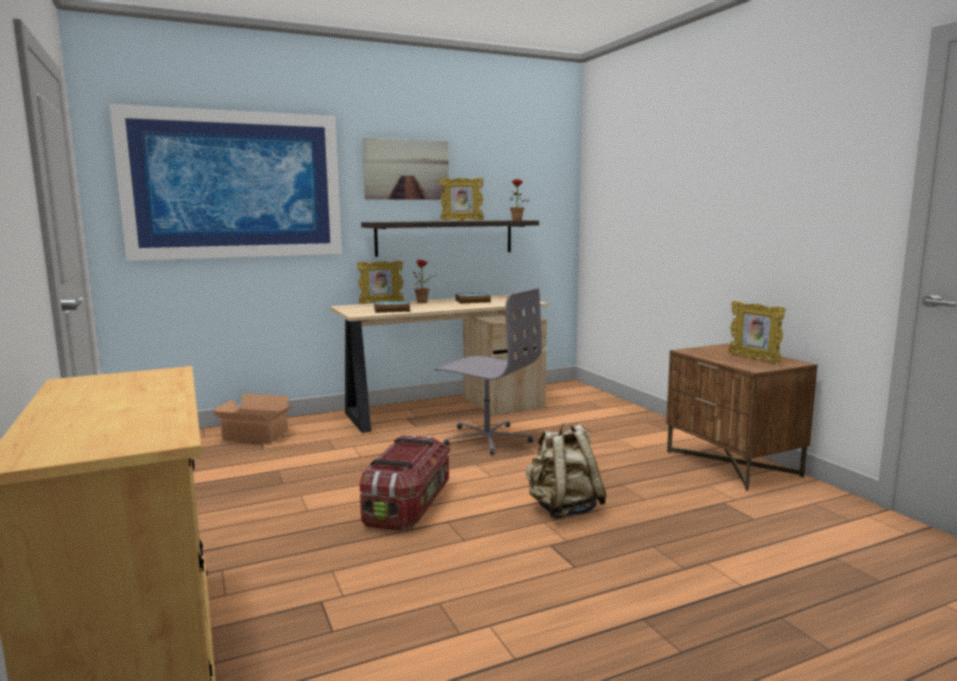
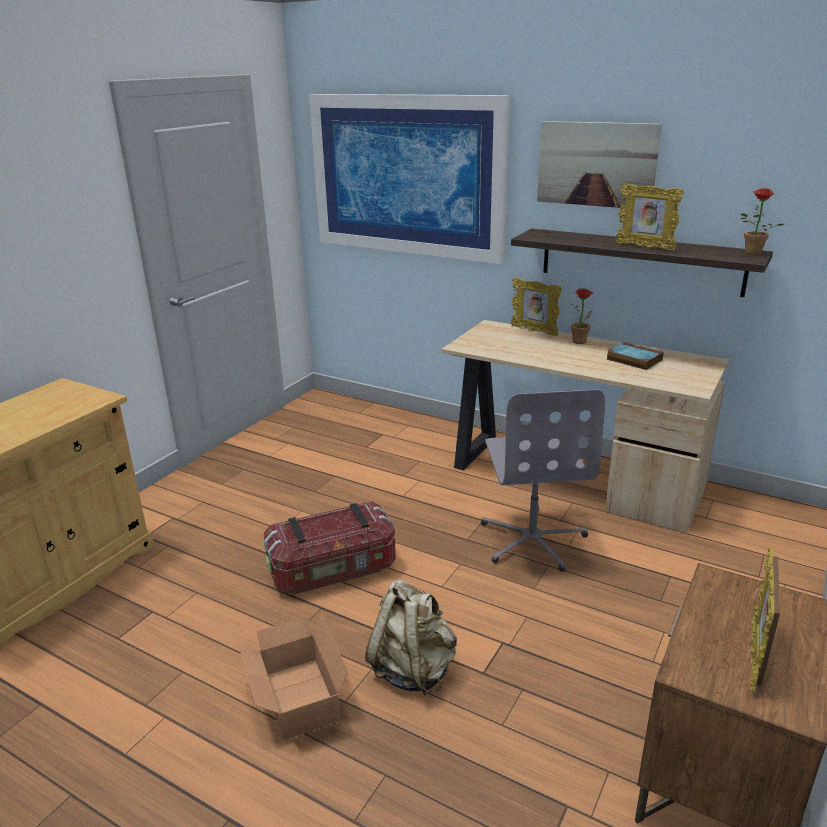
camera: 55 degrees right, 15 degrees up
(255, 436) = (384, 430): cardboard box -> cardboard box (297, 700)
(391, 310) = (506, 348): book -> none

